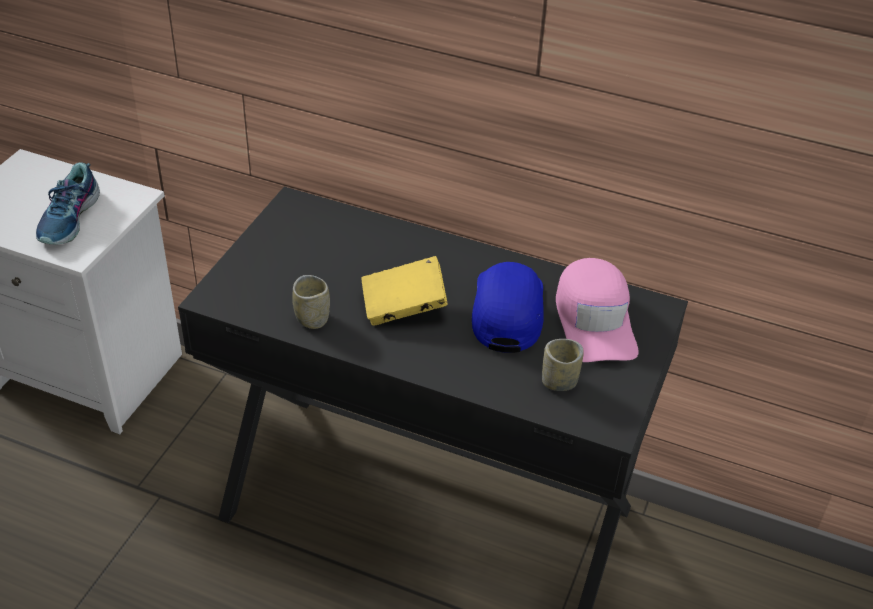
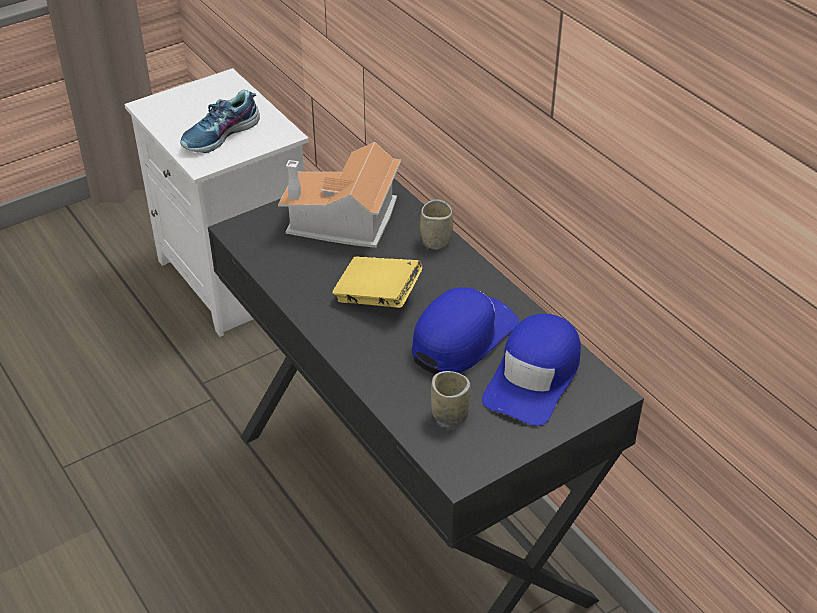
camera: 35 degrees right, 0 degrees up
(306, 251) = (343, 221): none -> toy house
(312, 318) = (296, 276): cup -> cup (436, 241)
(594, 320) = (534, 377): pink cap -> blue cap

